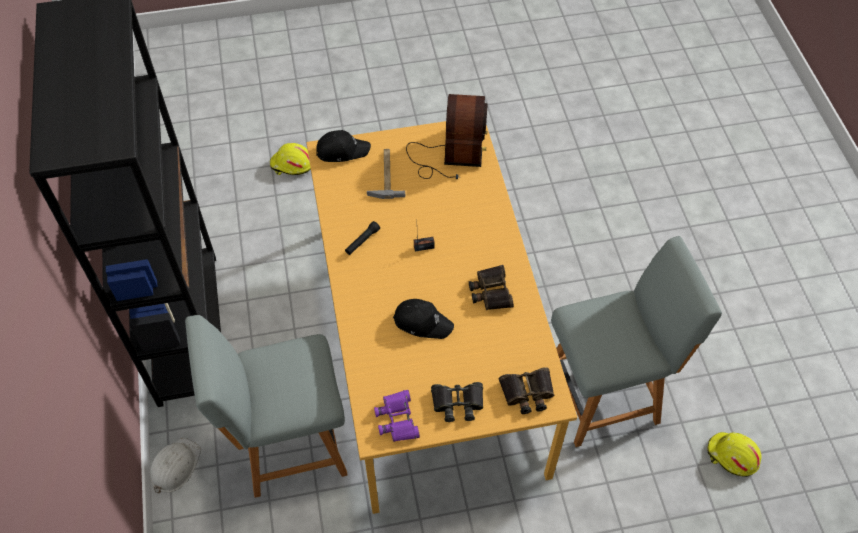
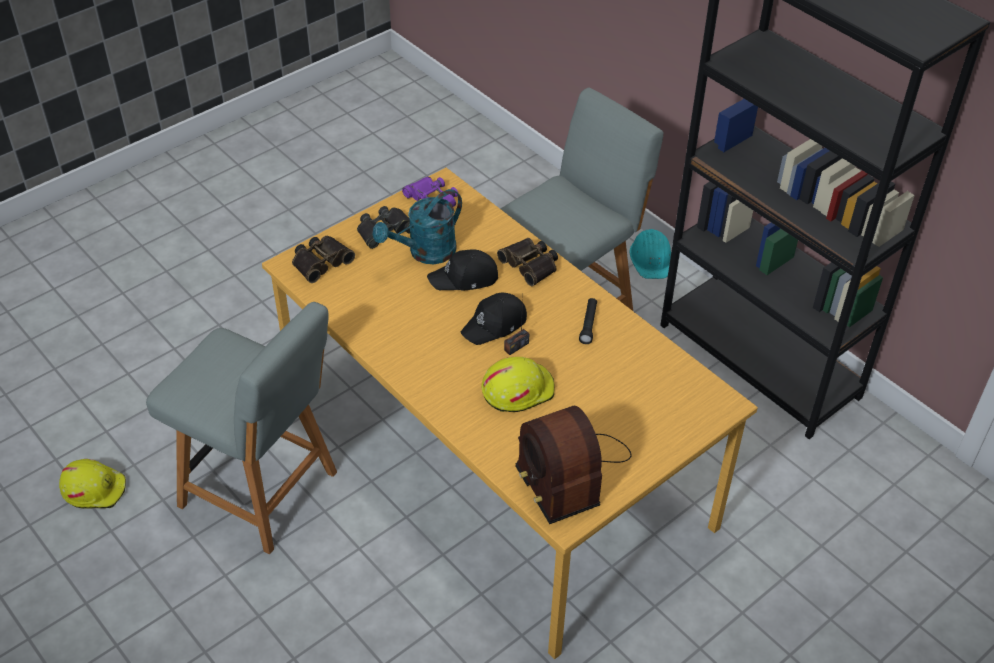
camera: 150 degrees right, 10 degrees down
(175, 466) = (651, 258): white hard hat -> turquoise hard hat
(291, 165) = (844, 598): yellow hard hat -> yellow hard hat (517, 389)
(342, 150) = (704, 414): black cap -> black cap (495, 325)
(385, 175) = (626, 407): hammer -> none
(438, 361) = (425, 253): none -> turquoise watering can
(490, 291) = (412, 332): binoculars -> binoculars (531, 264)
(605, 394) = (263, 492): grey chair -> grey chair turned 105 degrees counterclockwise

